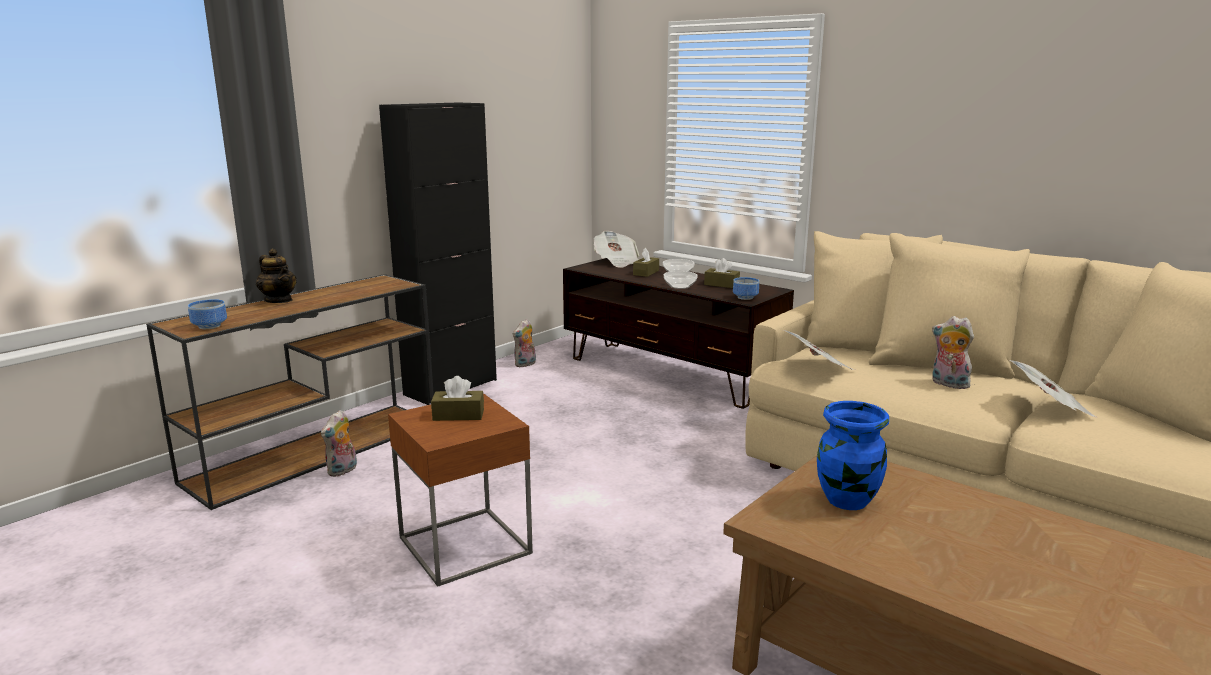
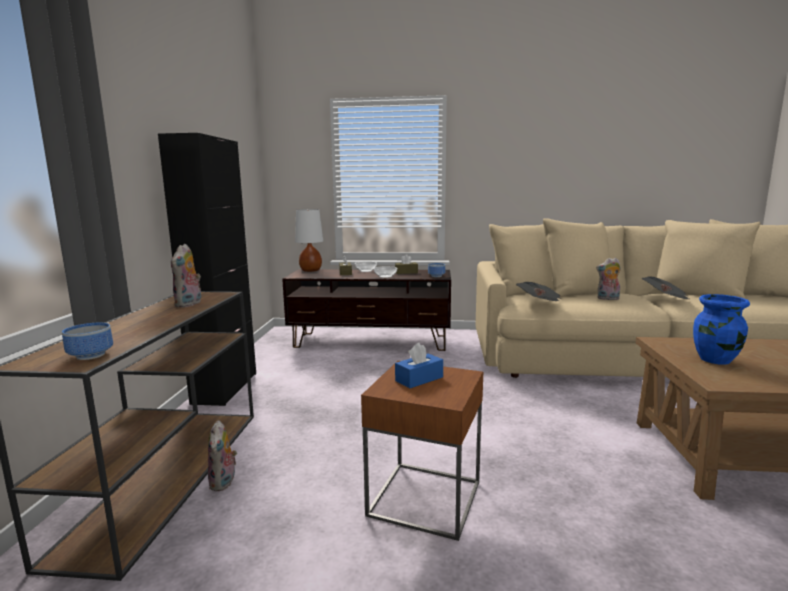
camera: 35 degrees left, 5 degrees down
(279, 300) = (122, 322): teapot -> none
(458, 415) = (419, 379): brown tissue box -> blue tissue box
(525, 364) = (263, 358): plush toy -> plush toy (189, 304)
(616, 262) = (311, 270): newspaper -> white table lamp

